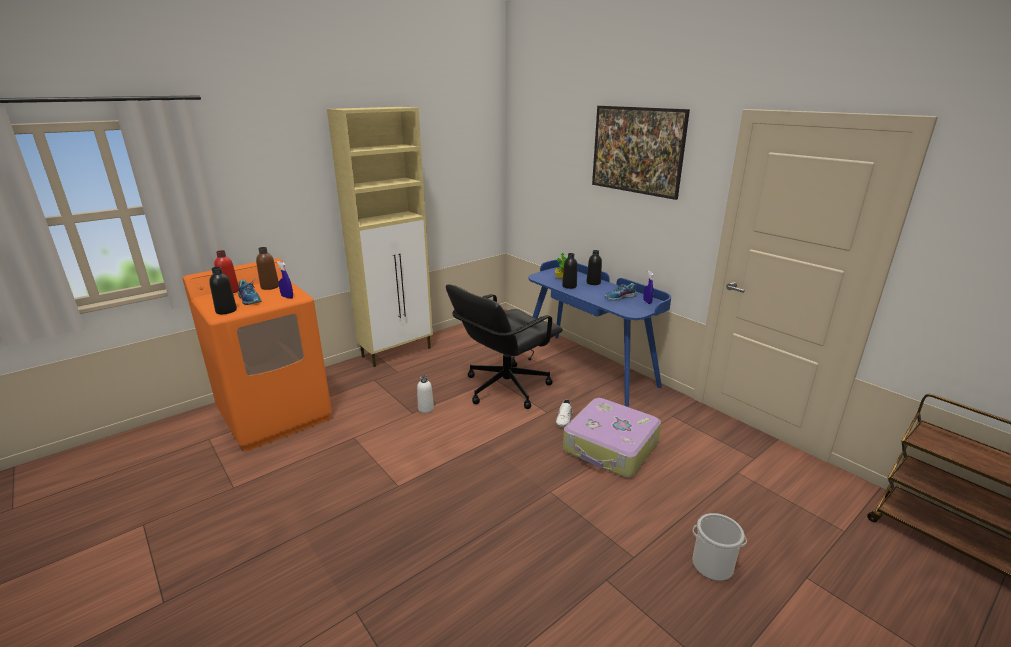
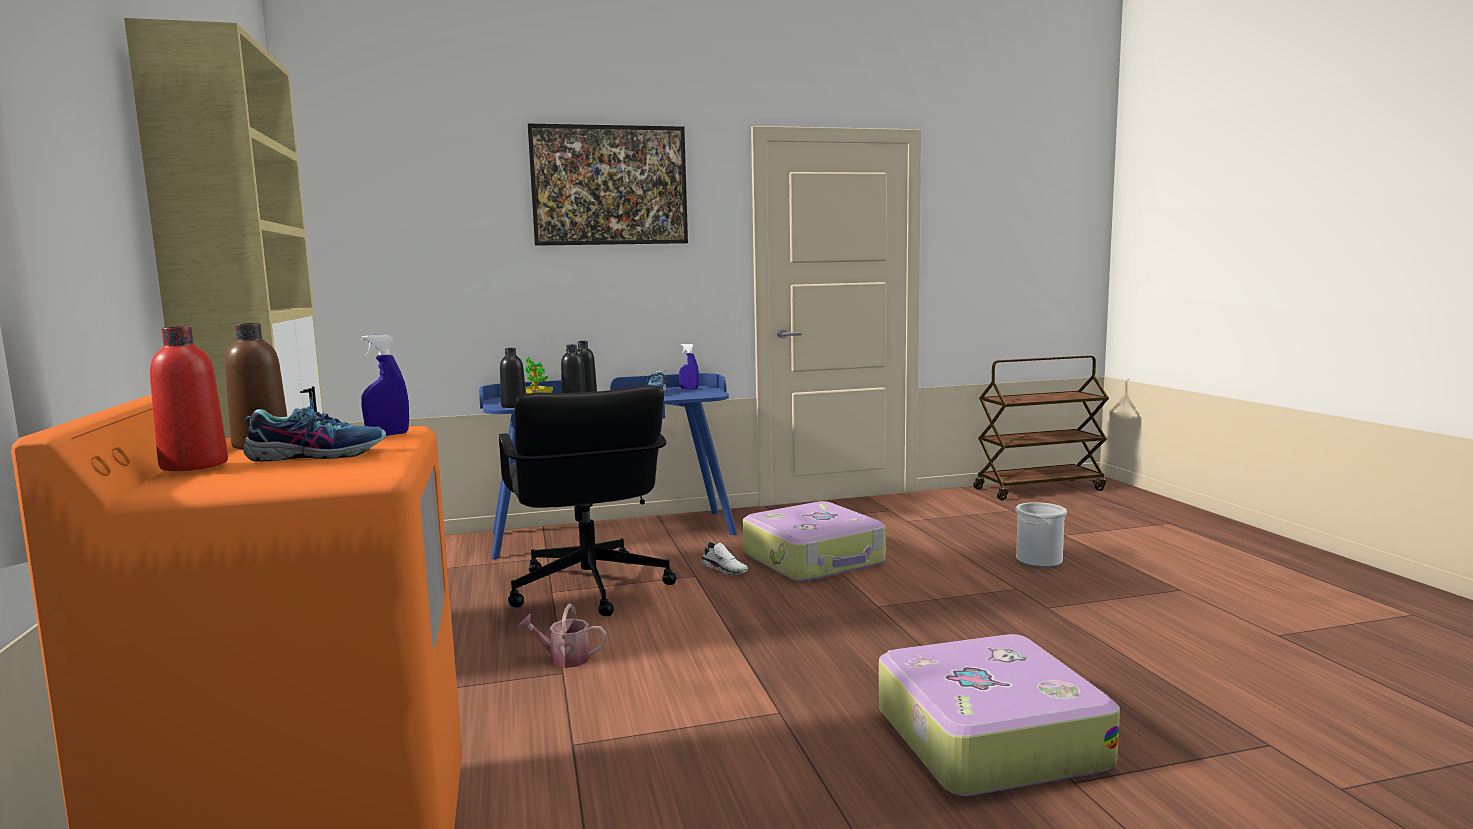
camera: 65 degrees left, 15 degrees down
(226, 311) = (357, 467): black bottle -> black bottle (514, 406)
(394, 568) = (986, 737): none -> suitcase
(426, 409) = (564, 659): white bottle -> watering can

